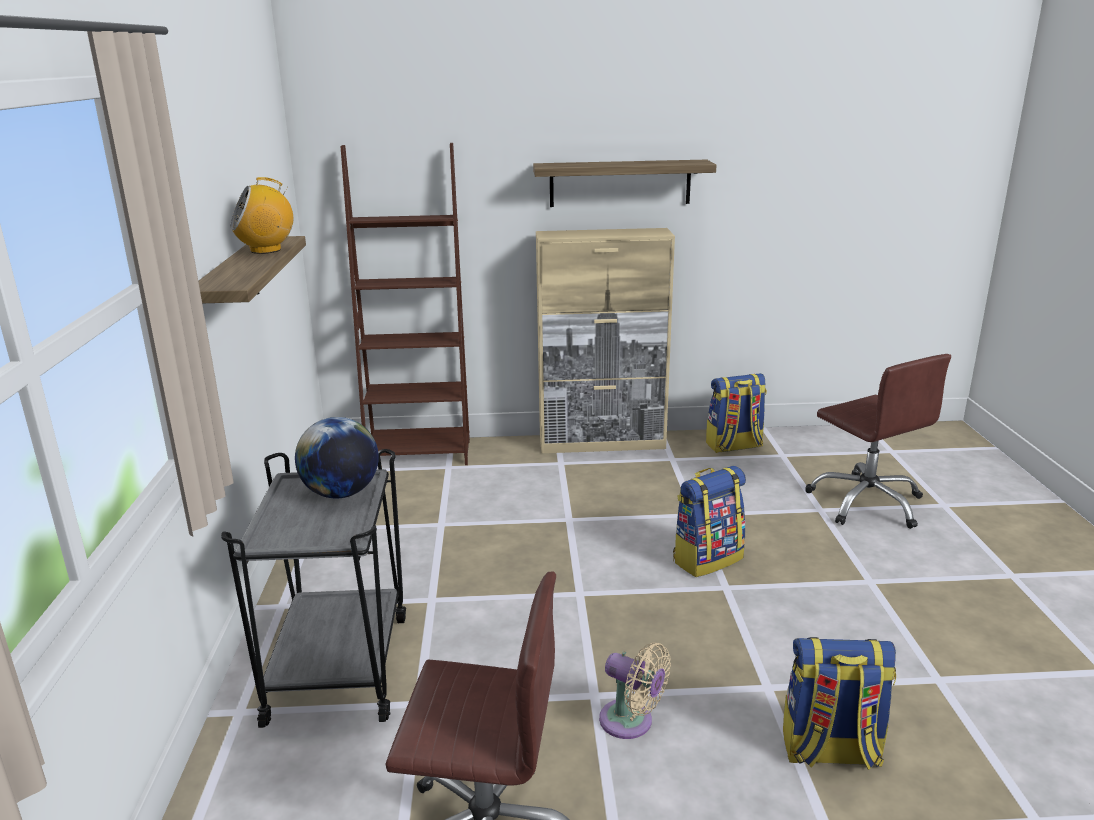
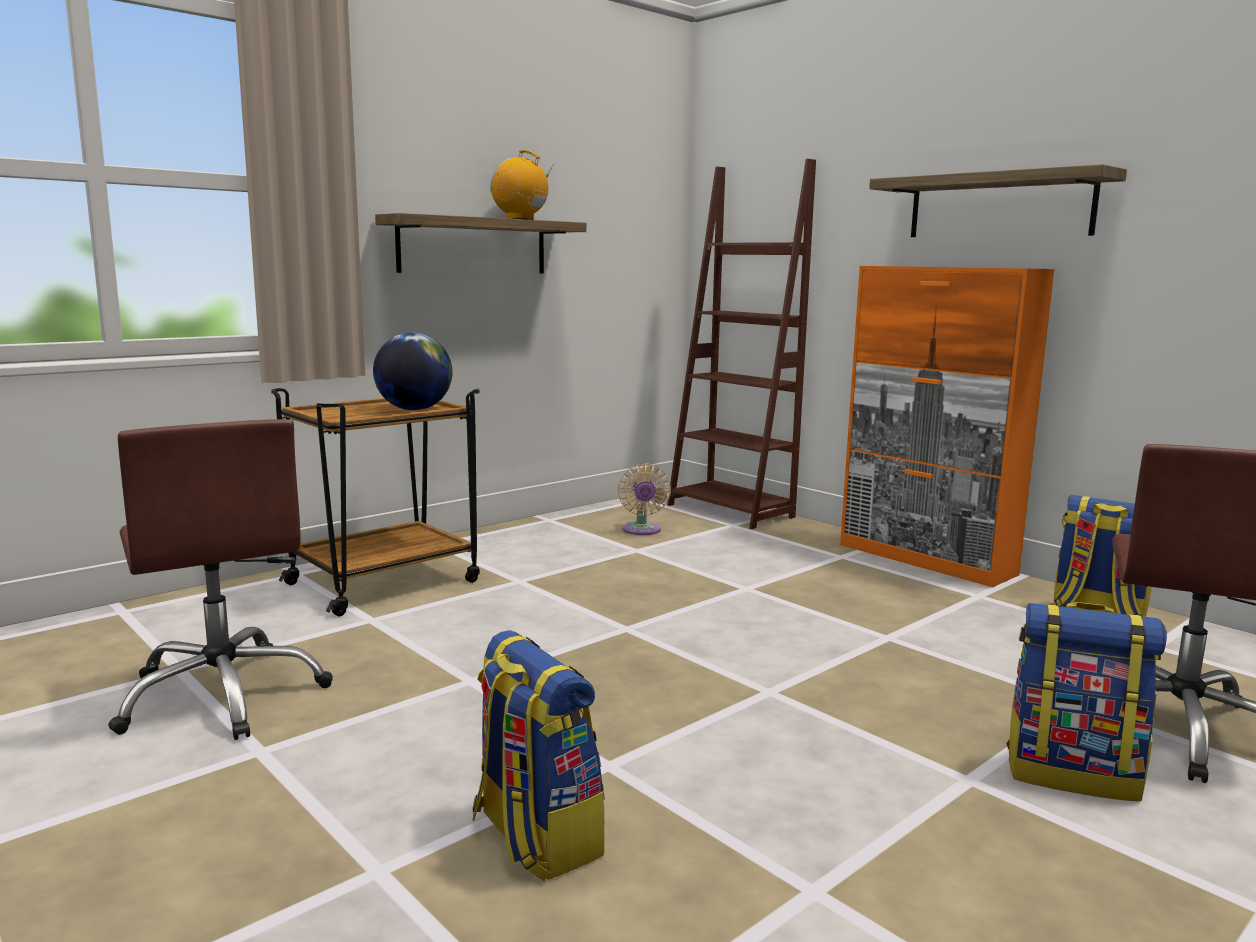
camera: 50 degrees right, 10 degrees down
(339, 666) = (385, 582): grey cart -> brown cart
(602, 443) = (926, 559): beige cabinet -> orange cabinet
(631, 722) = (449, 708): beige fan -> beige fan (642, 531)
(707, 559) = (807, 667): backpack -> backpack (1072, 773)

